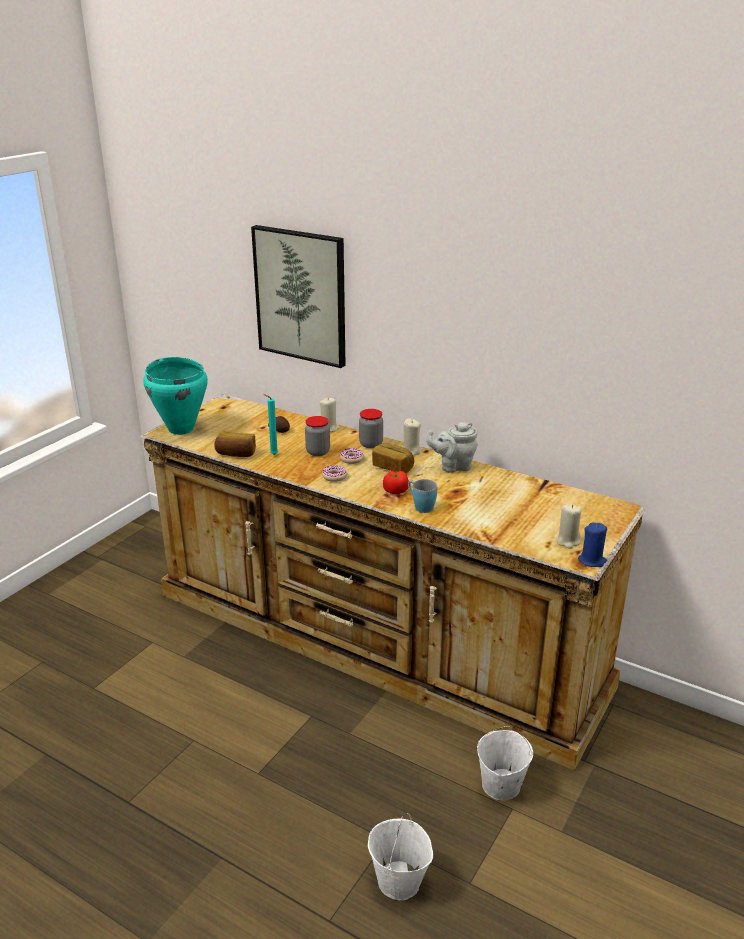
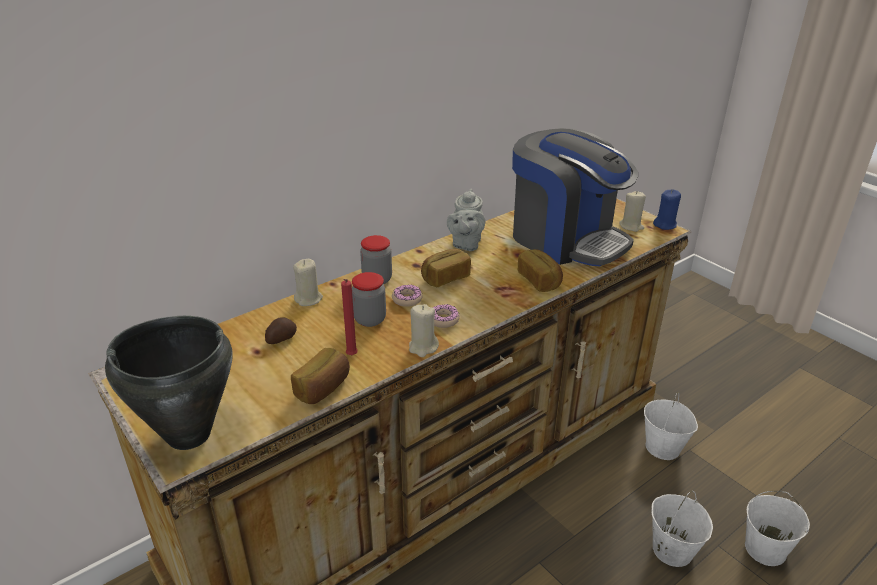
camera: 70 degrees left, 5 degrees up
(181, 429) = (188, 434): turquoise cooking pot -> black cooking pot
(272, 455) = (351, 356): turquoise candle -> red candle
(301, 295) = (209, 145): picture -> none
(364, 803) = (671, 549): none -> white bucket
(395, 491) = (500, 287): tomato -> none
(410, 451) = (414, 259): beige candle -> beige candle (423, 347)
(420, 506) = (540, 280): blue mug -> bread
(505, 509) = (566, 239): none -> coffee machine

